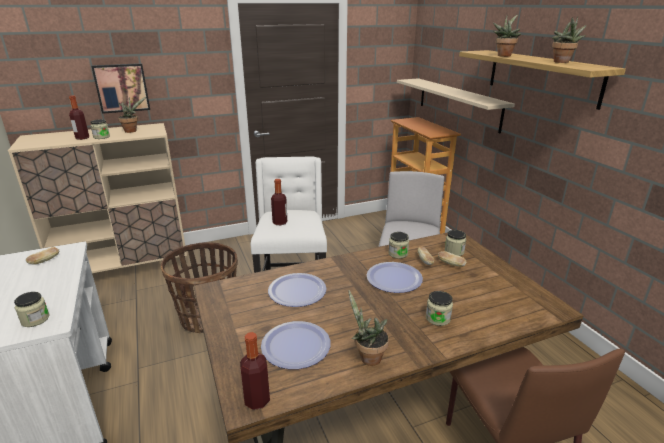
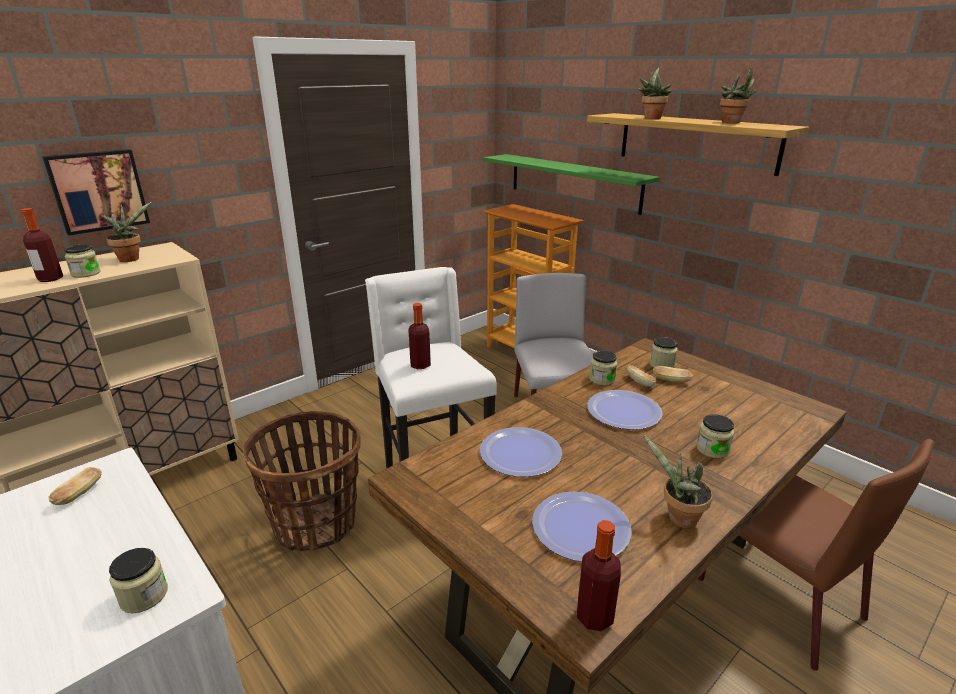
camera: 20 degrees left, 0 degrees up
(458, 103) = (573, 182): beige shelf -> green shelf

